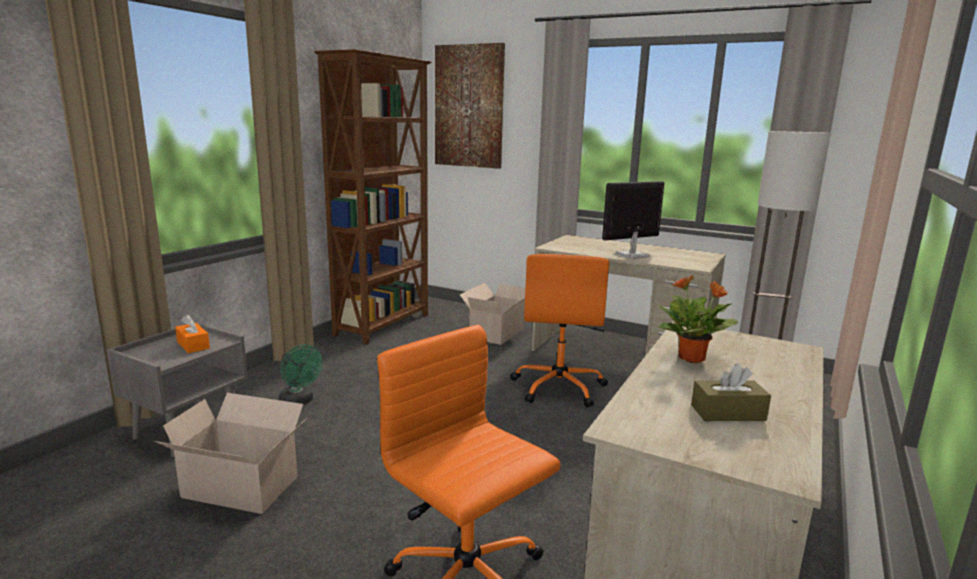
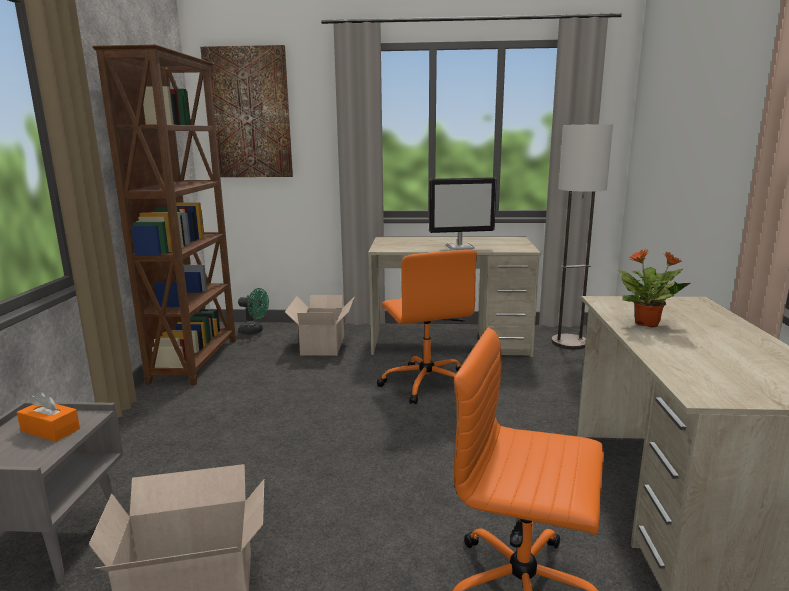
camera: 25 degrees left, 0 degrees up
(299, 401) = (173, 467): green fan -> green fan (254, 331)
(631, 255) = (460, 247): monitor -> monitor turned 135 degrees counterclockwise
(728, 413) = (741, 361): brown tissue box -> none

